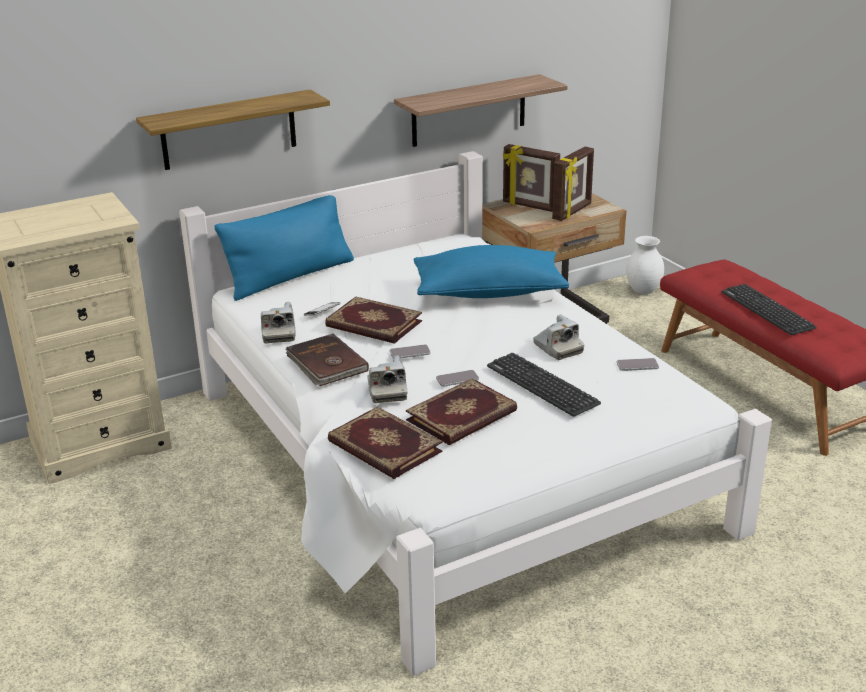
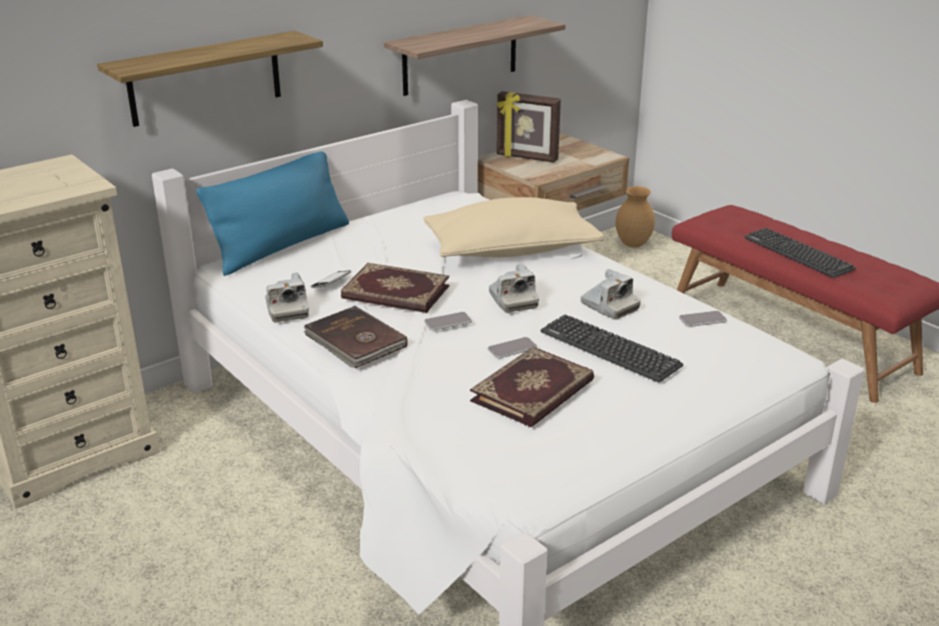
camera: 10 degrees left, 0 degrees up
(383, 447) = (454, 436): book -> none
(387, 391) = (436, 368): camera -> camera (513, 300)
(489, 292) = (511, 250): blue pillow -> beige pillow
(572, 212) = (574, 161): picture frame -> none
(644, 291) = (634, 244): white vase -> brown vase

